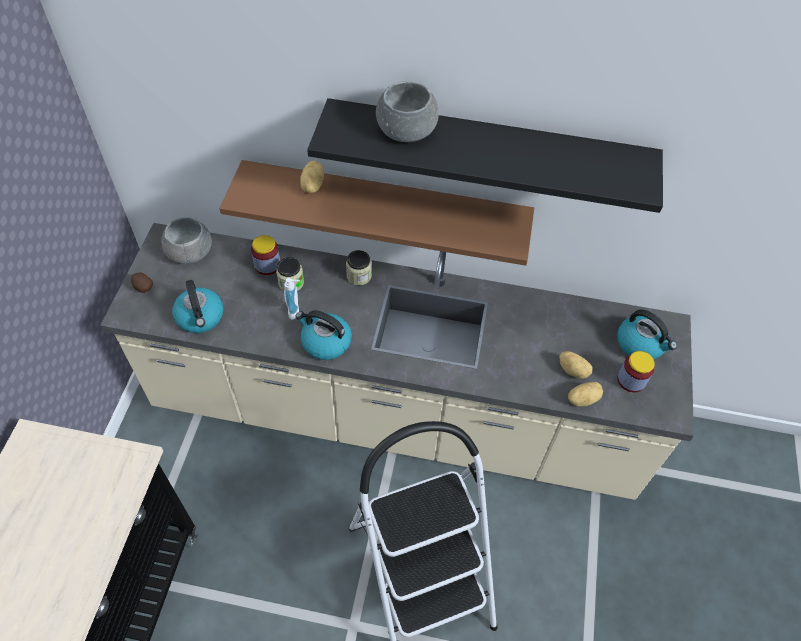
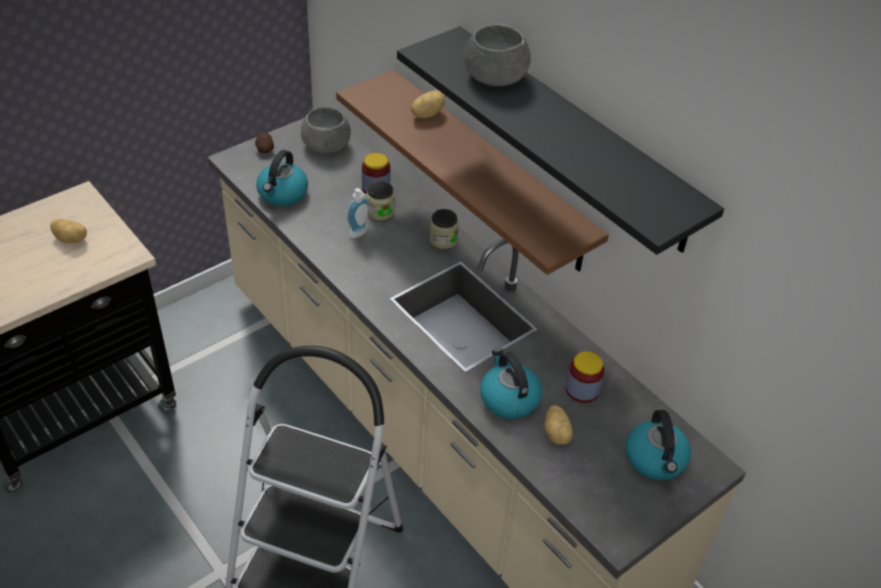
camera: 40 degrees right, 10 degrees down
(325, 342) = (357, 270): kettle -> kettle (508, 398)
(582, 398) = (538, 461): potato -> potato (71, 239)
(631, 380) = (608, 481): jar -> jar (582, 390)

